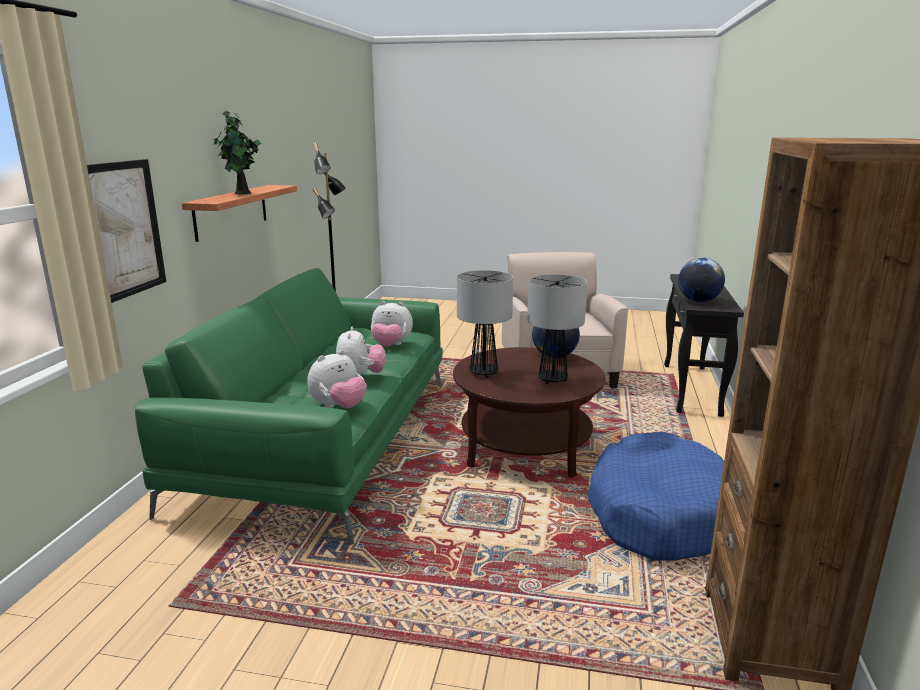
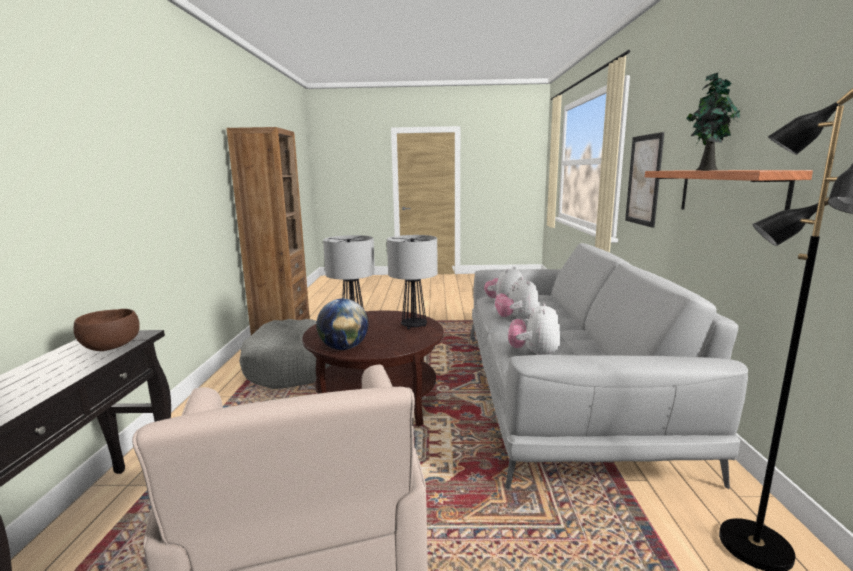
camera: 170 degrees right, 5 degrees down
(326, 438) = (560, 392): green sofa -> grey sofa
(391, 345) = (534, 354): plush toy -> plush toy turned 75 degrees counterclockwise
(658, 513) = (292, 367): blue dog bed -> grey dog bed
(698, 301) = (112, 346): globe -> brown bowl

